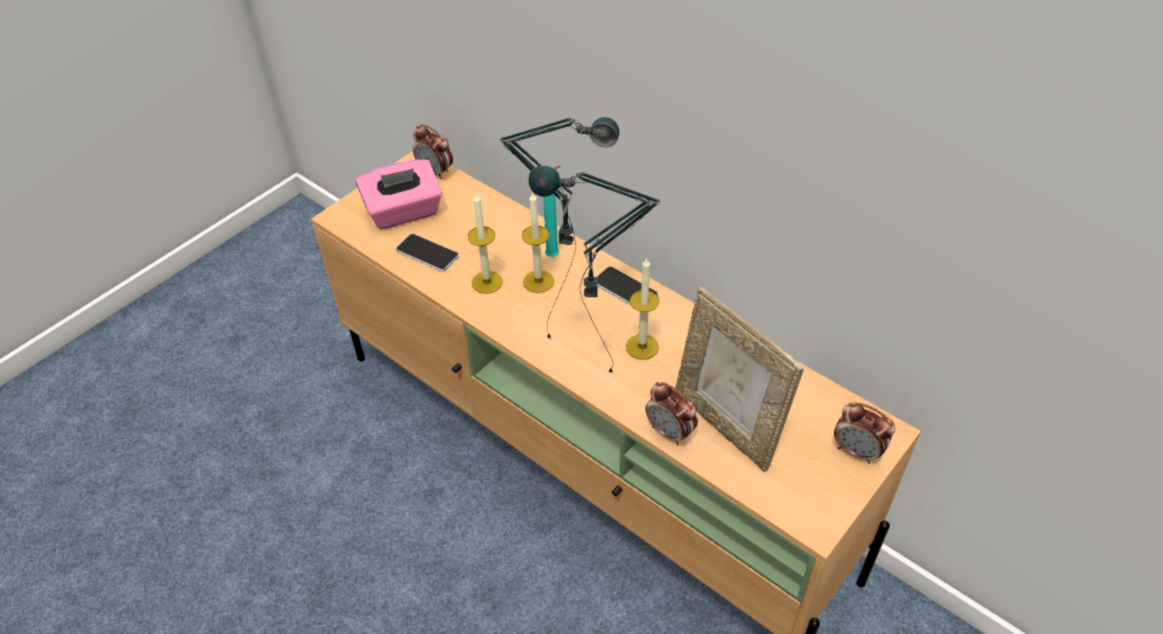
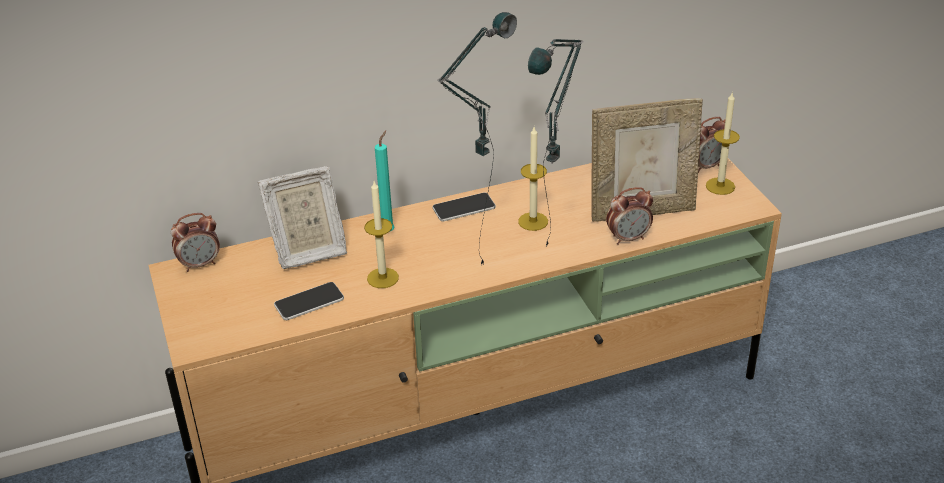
camera: 60 degrees left, 10 degrees down
(404, 212) = (236, 301): pink tissue box -> none
(492, 221) = (308, 251): none -> picture frame
(538, 281) = (410, 249): candle -> candle (720, 186)

